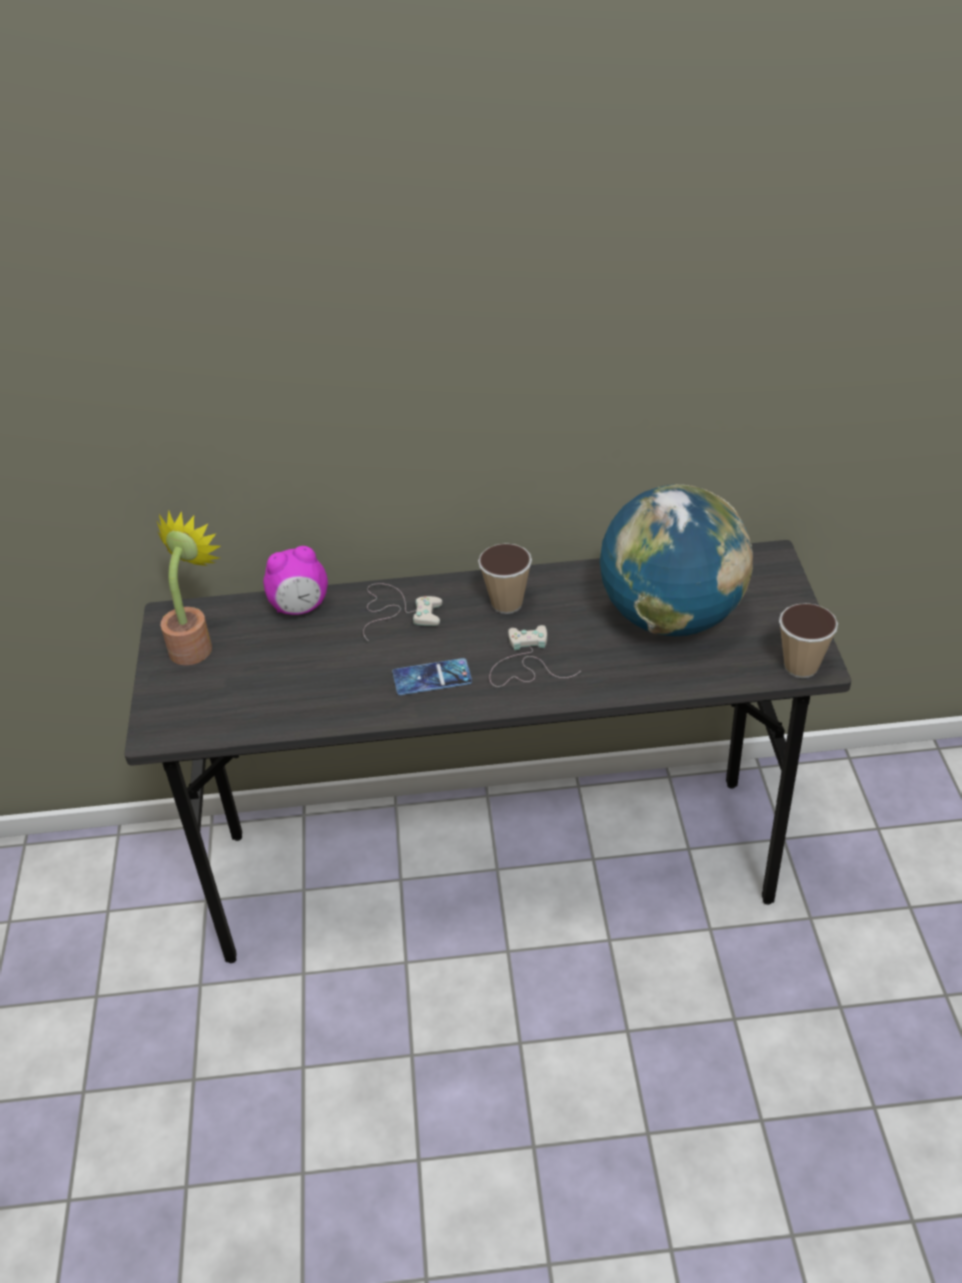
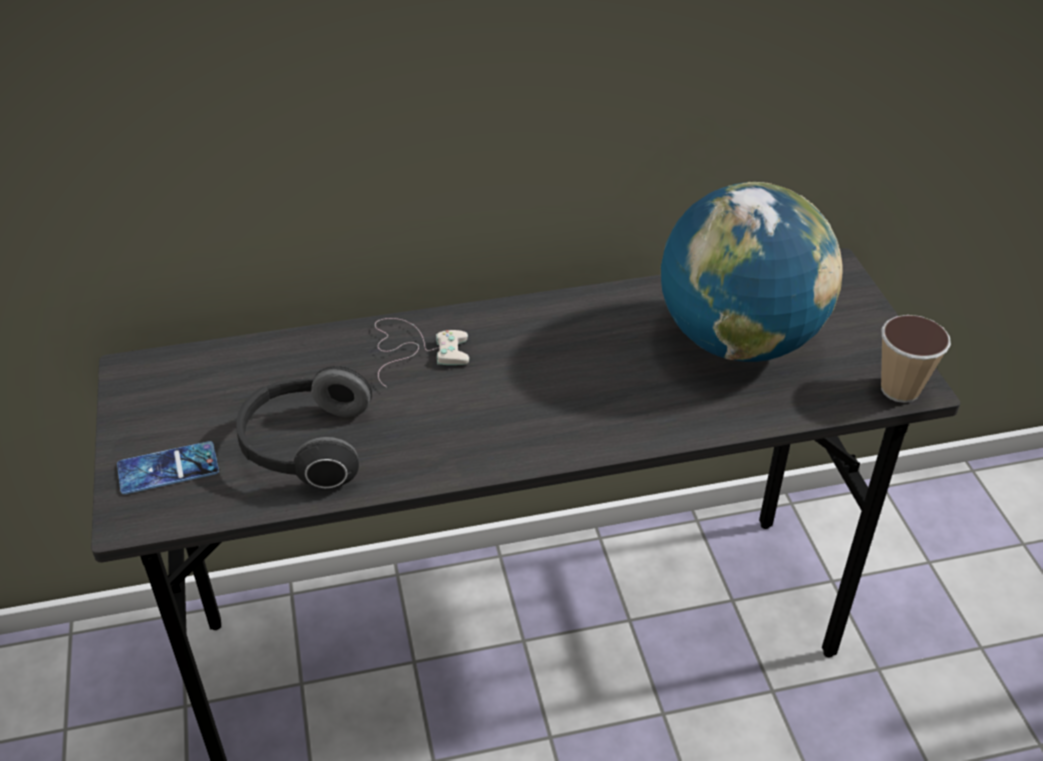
camera: 10 degrees left, 0 degrees up
(195, 644) = (169, 402): potted plant -> none
(297, 686) = (305, 447): none -> headphones
(300, 608) = (295, 352): alarm clock -> none
(432, 677) = (471, 427): phone -> phone (168, 468)
(507, 603) = (544, 334): cup -> none
(525, 663) = (580, 403): white game controller -> none

